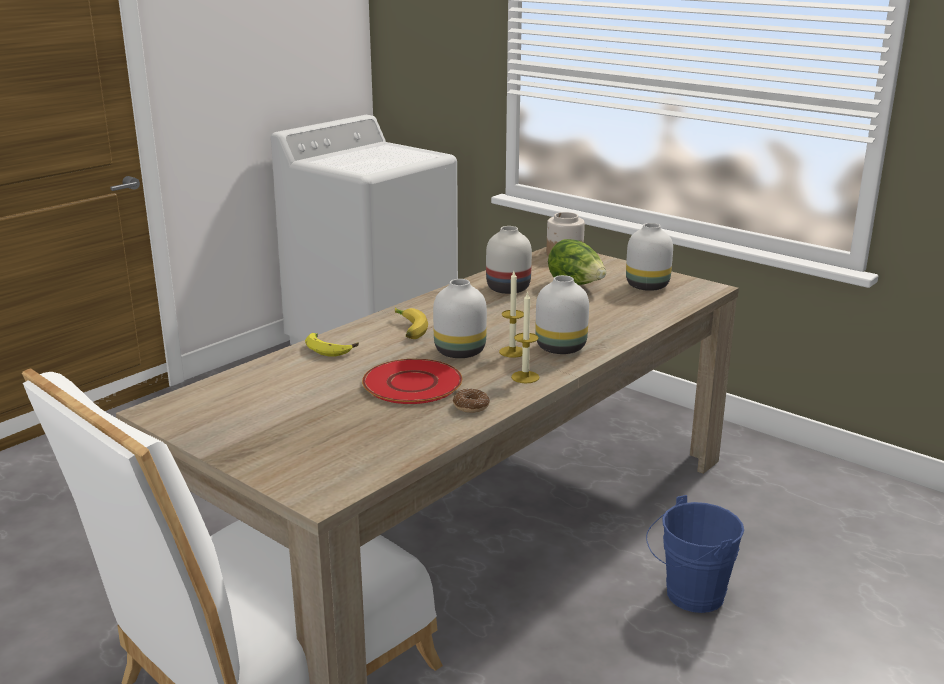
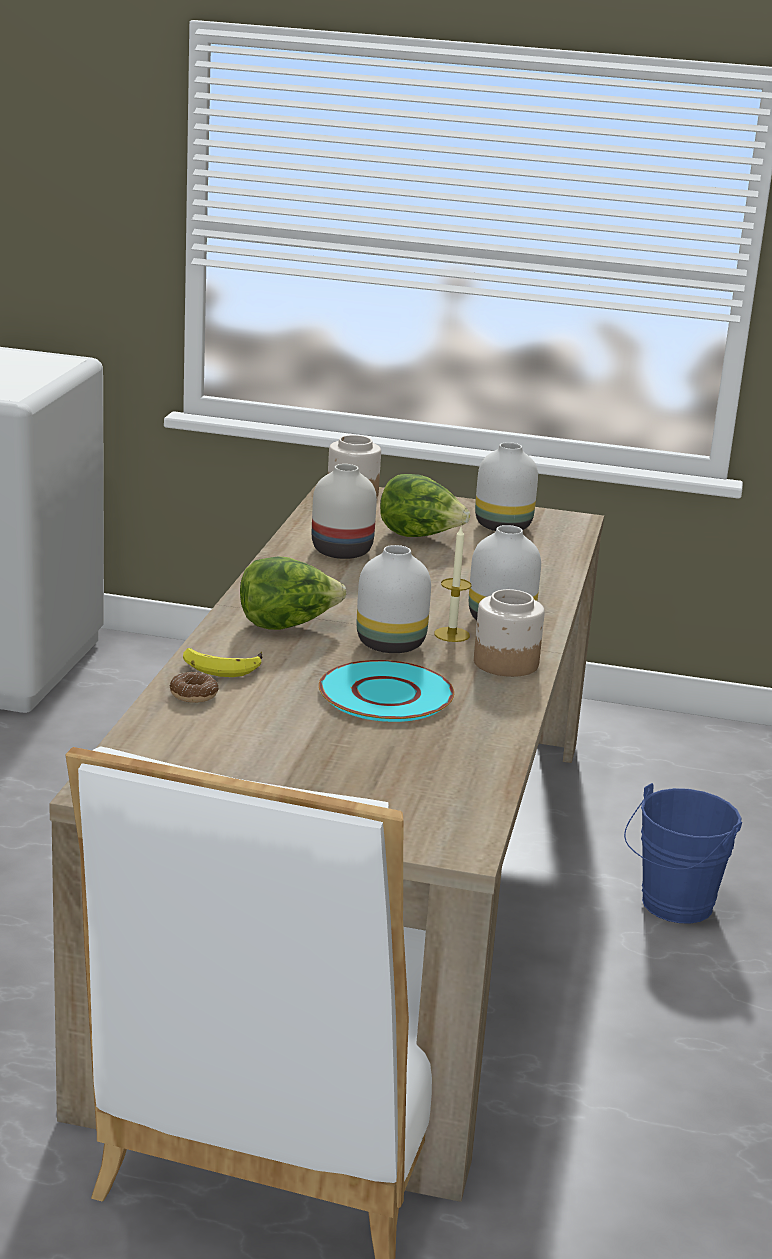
camera: 30 degrees left, 0 degrees up
(407, 329) = (287, 625): banana -> lettuce
(413, 383) = (387, 694): red plate -> turquoise plate
(471, 406) = (490, 710): donut -> donut (193, 695)
(525, 377) = (505, 663): candle -> jar

